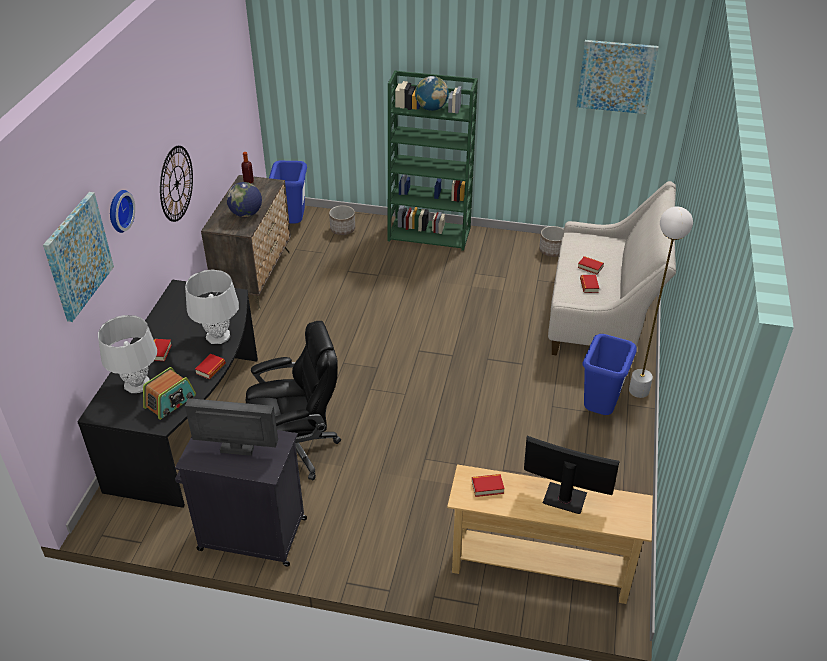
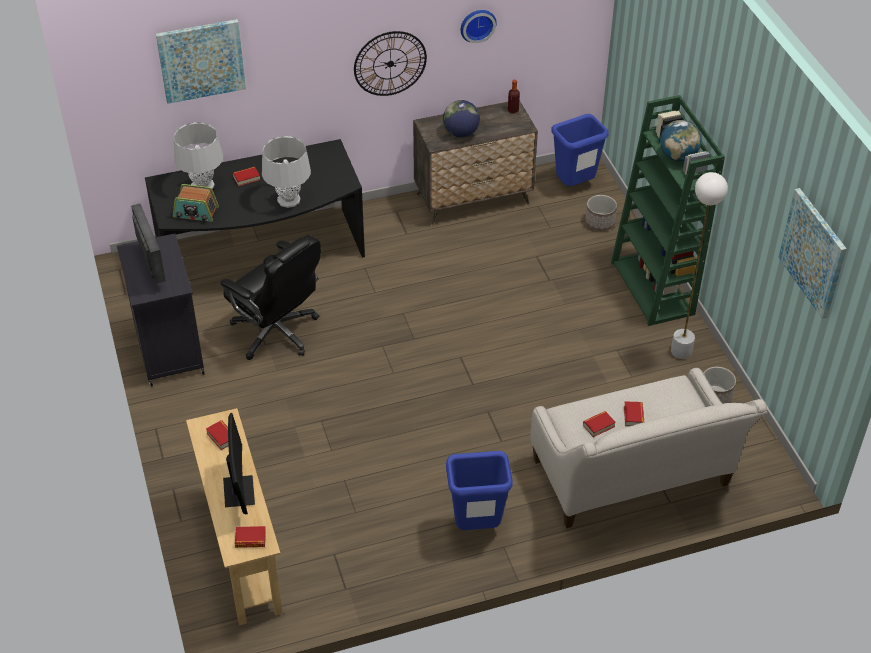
camera: 60 degrees right, 5 degrees up
(118, 210) = (277, 49): wall clock -> wall clock (477, 24)
(210, 369) = (247, 215): book -> book (250, 539)
(639, 391) = (532, 550): white floor lamp -> white floor lamp (681, 351)

